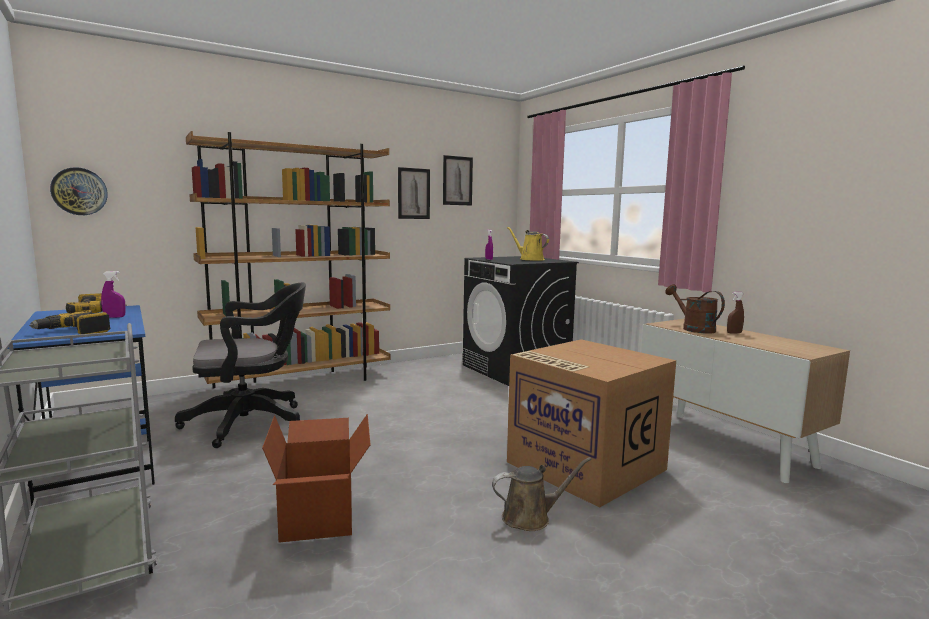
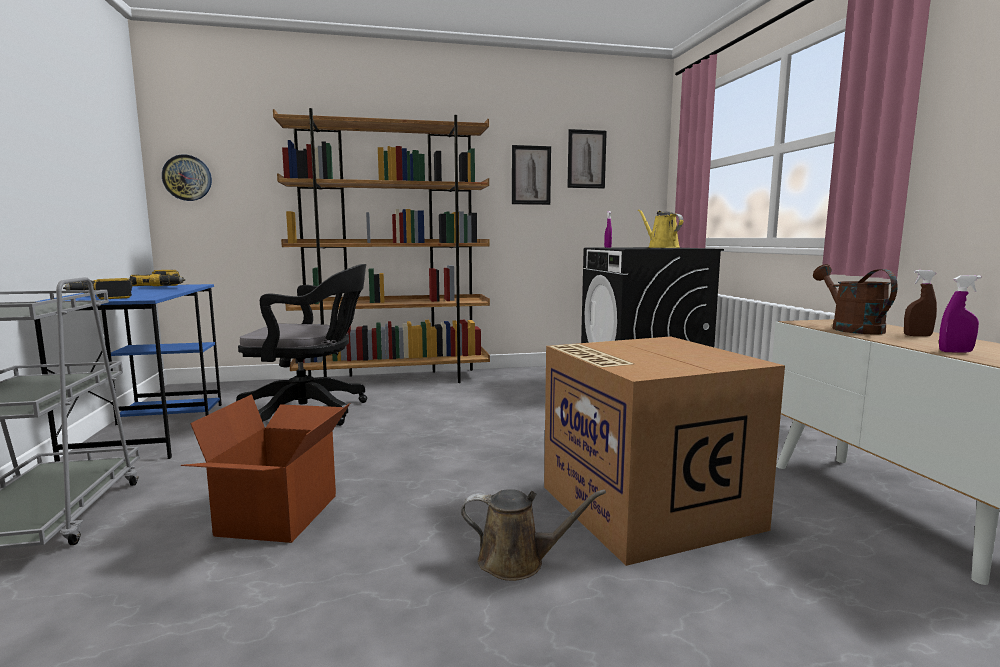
camera: 20 degrees right, 0 degrees up
(114, 317) = (166, 290): purple spray bottle -> purple spray bottle (955, 352)

